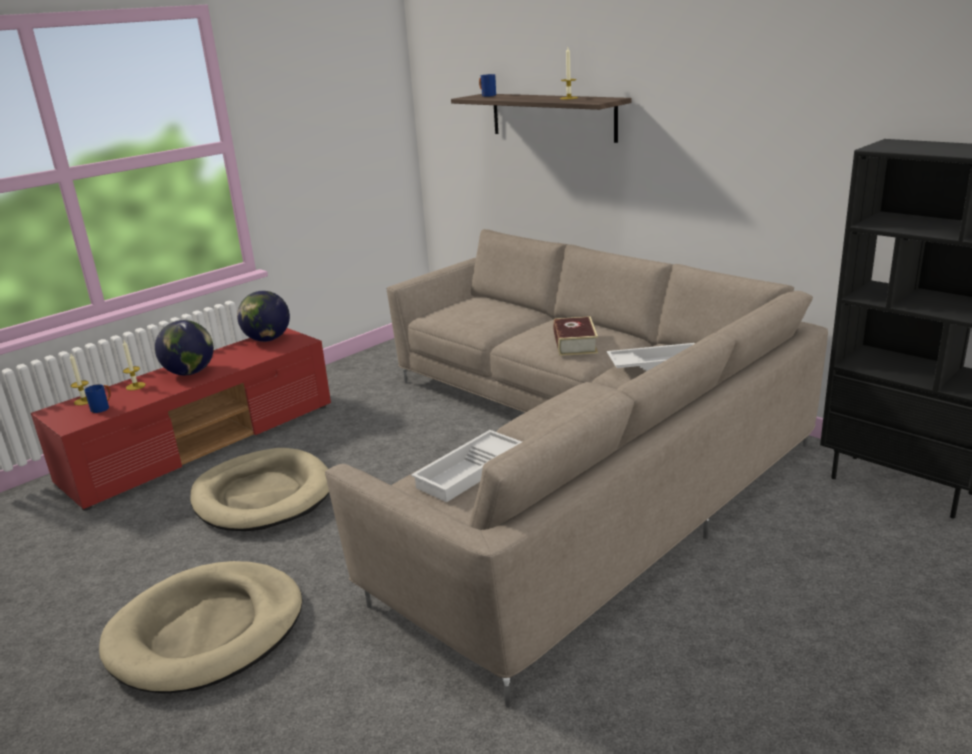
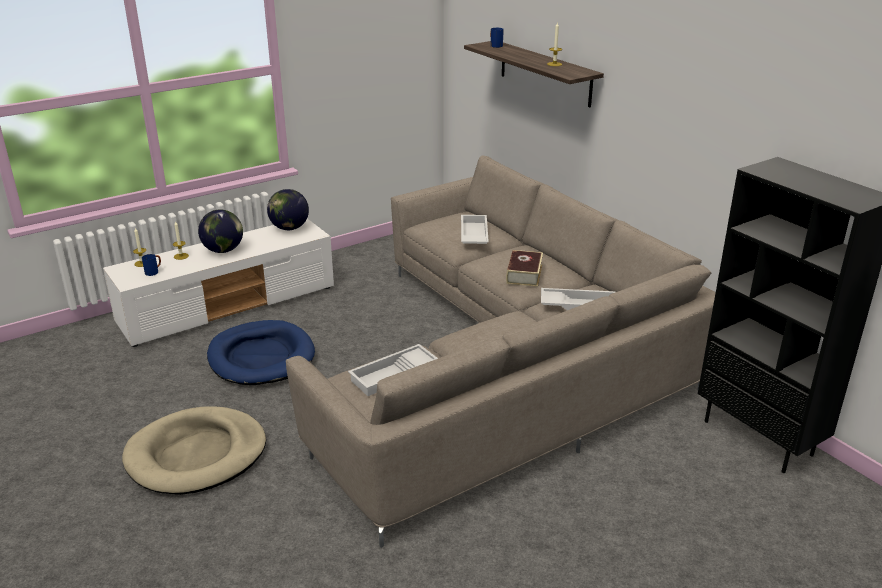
camera: 10 degrees right, 5 degrees up
(204, 443) = (229, 305): red tv stand -> white tv stand
(263, 495) = (261, 357): beige dog bed -> blue dog bed
(495, 315) = (473, 235): none -> white tray

